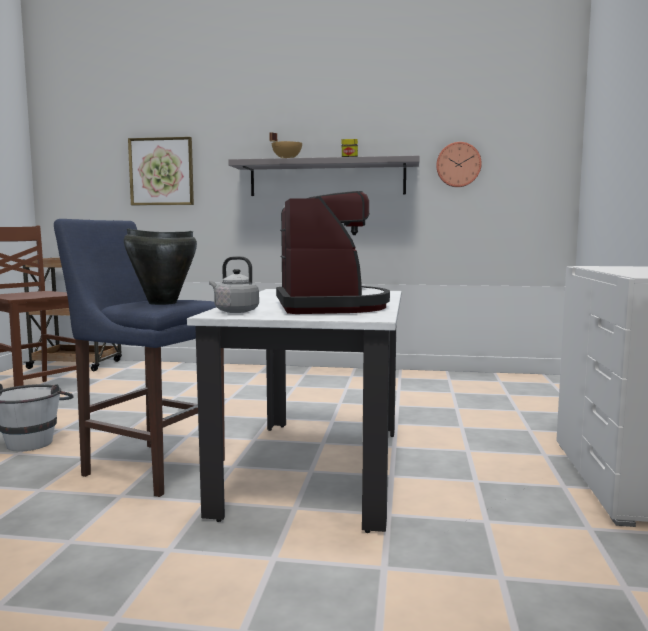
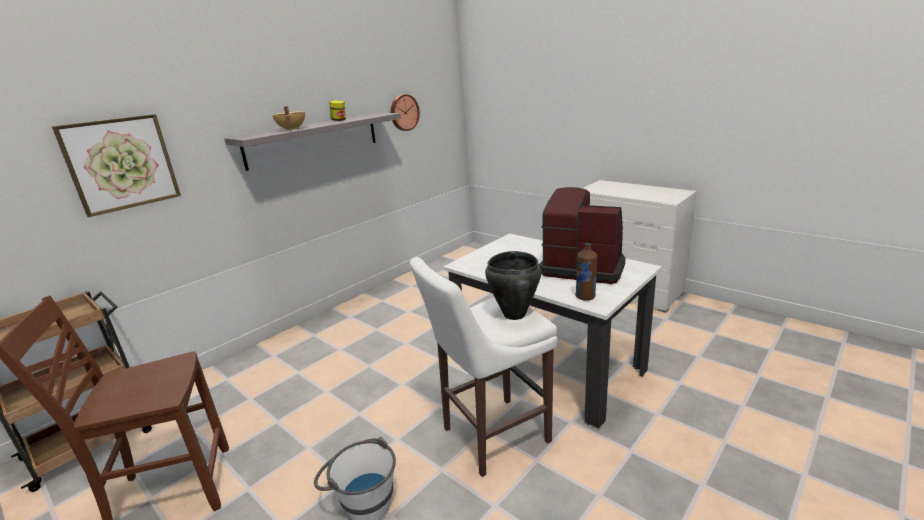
camera: 55 degrees left, 15 degrees up
(150, 466) = (491, 436): blue stool -> white stool
(234, 311) = (585, 297): grey kettle -> brown bottle

